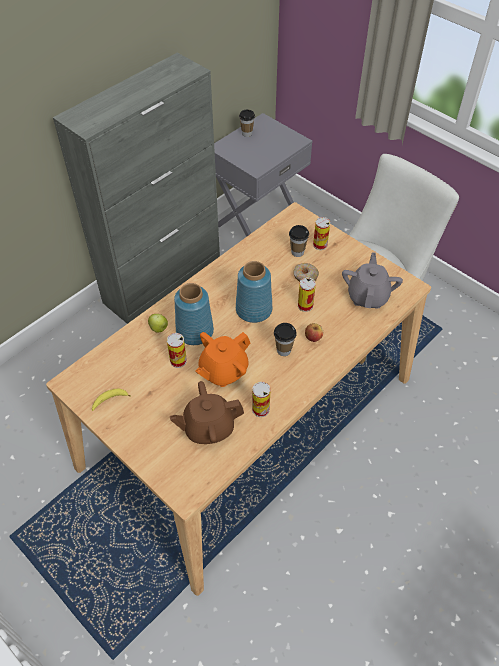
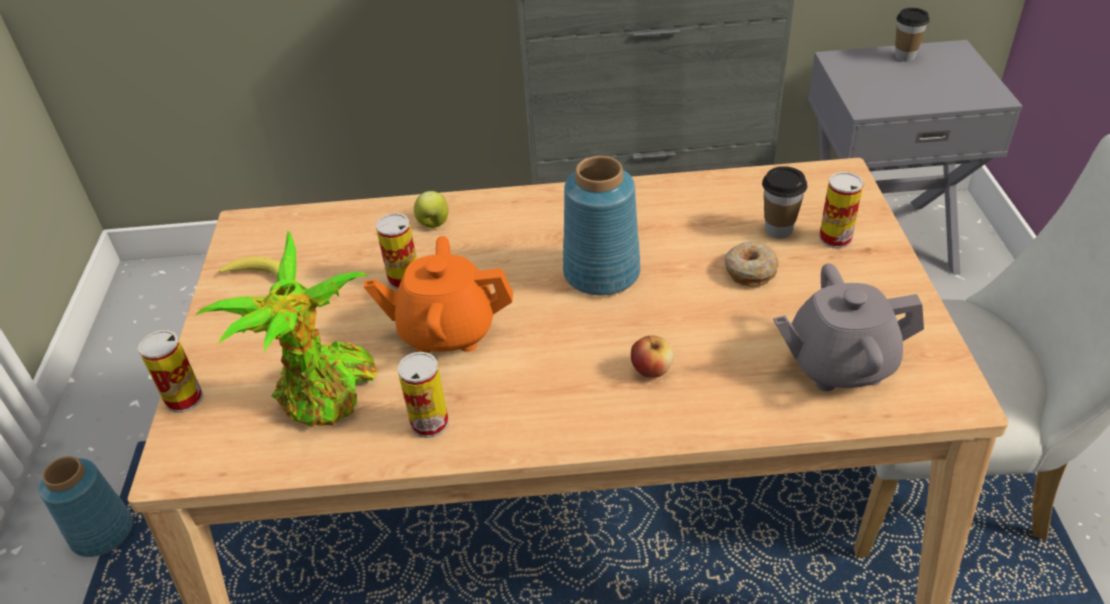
camera: 45 degrees right, 10 degrees down
(194, 332) = (474, 254): blue vase -> blue vase (101, 532)
(208, 428) = (324, 395): brown teapot -> potted plant
(283, 350) = (576, 359): cup -> none
(305, 305) = (696, 314): can -> can (184, 398)
(368, 296) = (839, 364): grey teapot -> grey teapot turned 150 degrees counterclockwise

